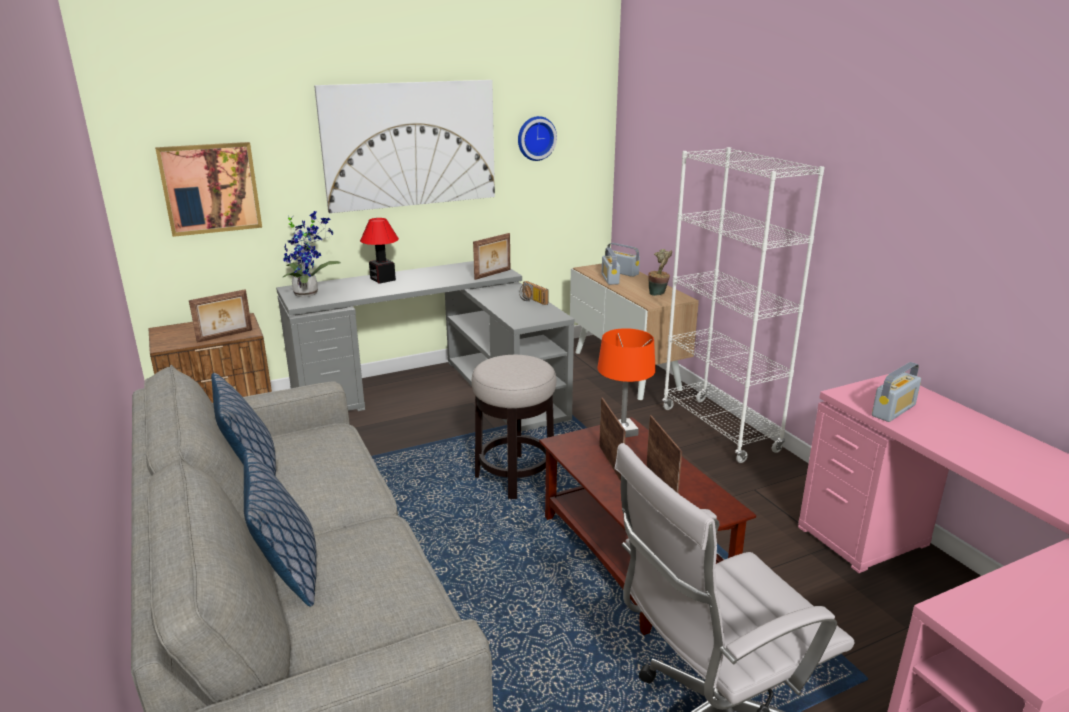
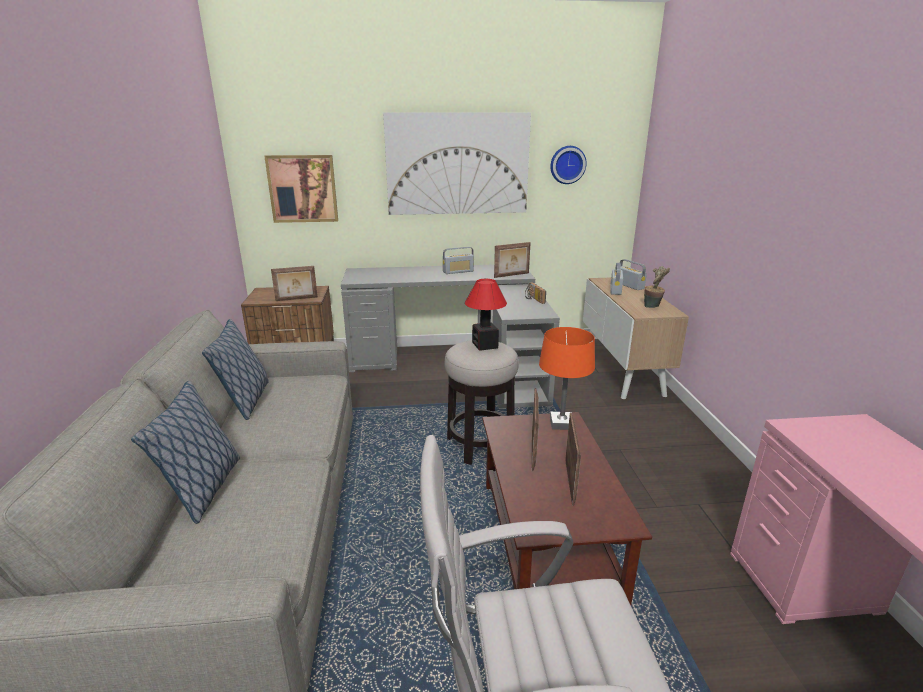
camera: 20 degrees right, 0 degrees up
(309, 293) = (364, 274): potted plant -> none
(382, 279) = (424, 270): table lamp -> table lamp (484, 345)
(719, 430) = (687, 439): white bookcase -> none
(893, 410) = (848, 456): radio -> radio (458, 271)

